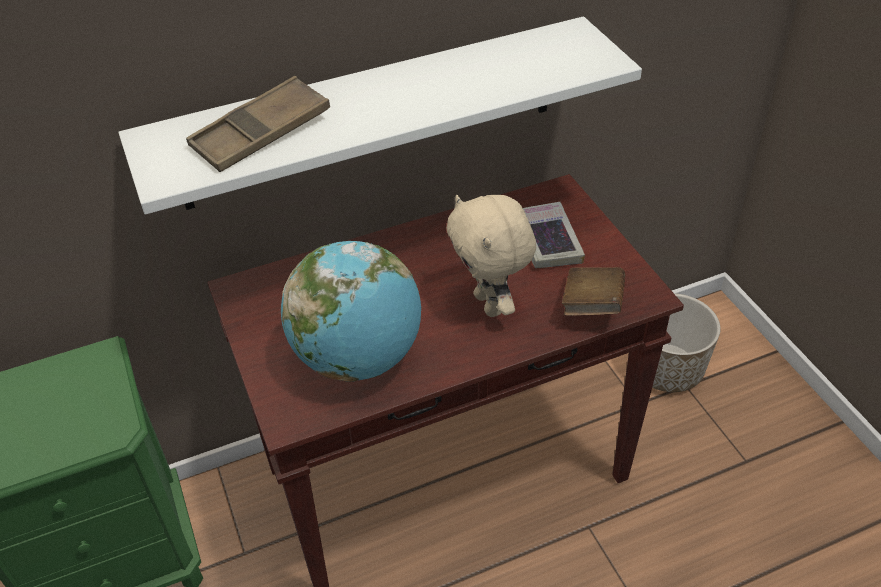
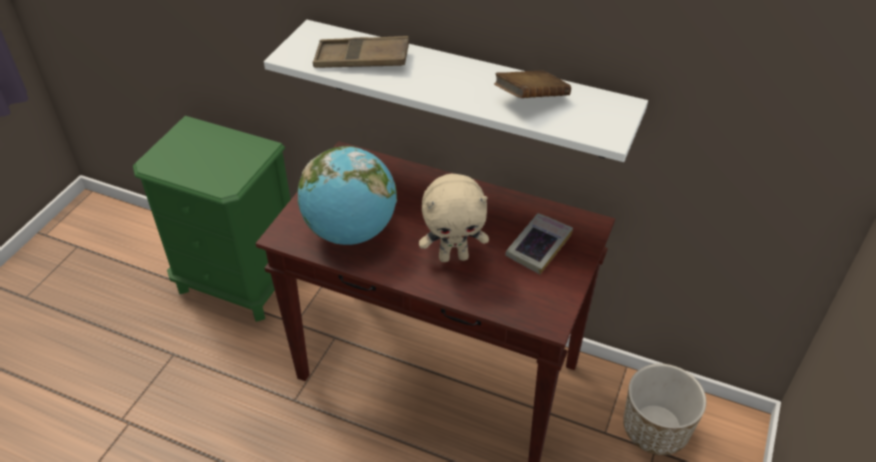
camera: 45 degrees right, 0 degrees up
(490, 304) = (454, 256): beige plush toy -> beige plush toy turned 120 degrees counterclockwise
(591, 306) = (508, 301): brown book -> brown book (531, 99)

